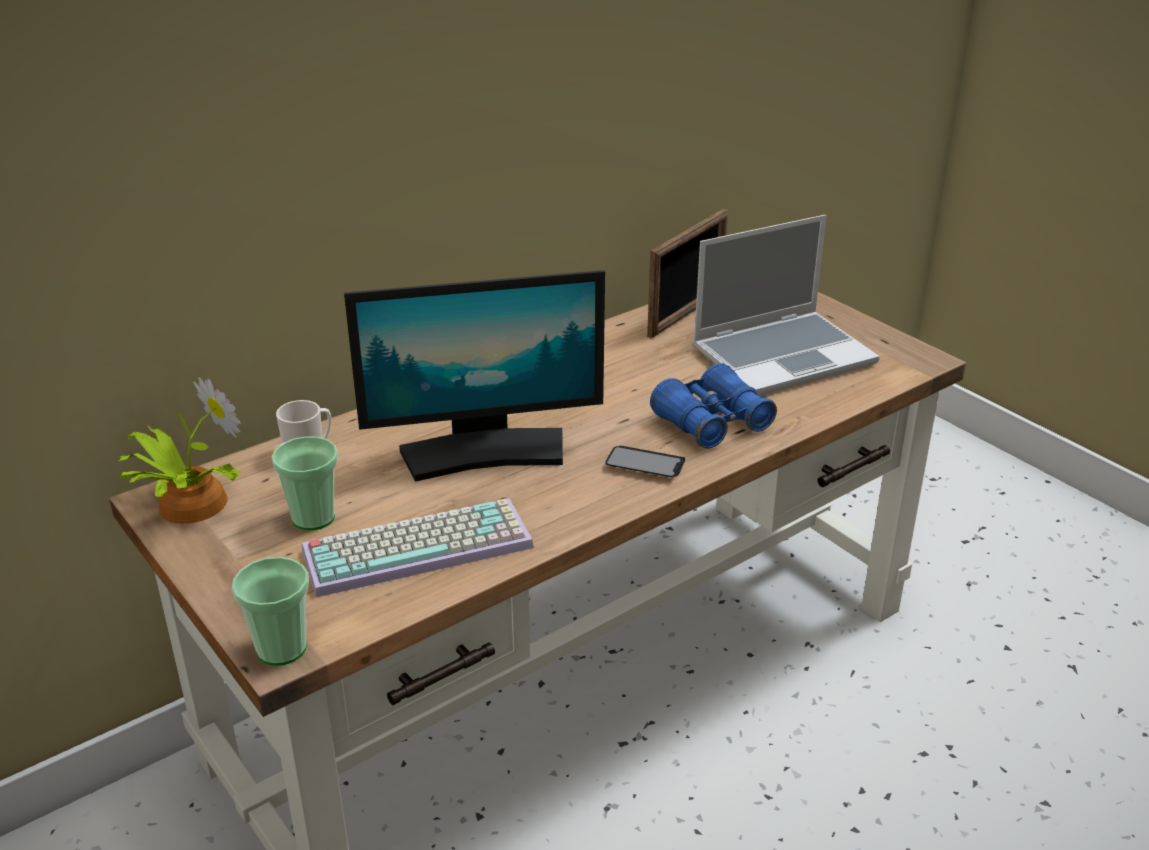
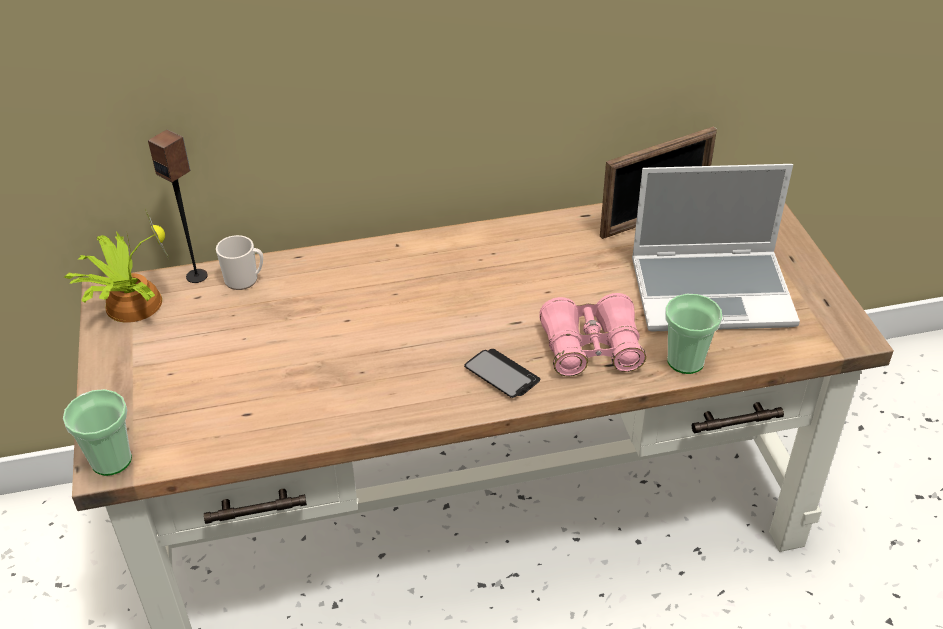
camera: 25 degrees right, 10 degrees up
(250, 461) = (197, 276): none -> speaker
(313, 517) = (208, 345): cup -> cup (685, 361)
(419, 546) = (268, 398): keyboard -> none
(484, 452) = (378, 321): monitor -> none
(712, 423) = (591, 348): blue binoculars -> pink binoculars

